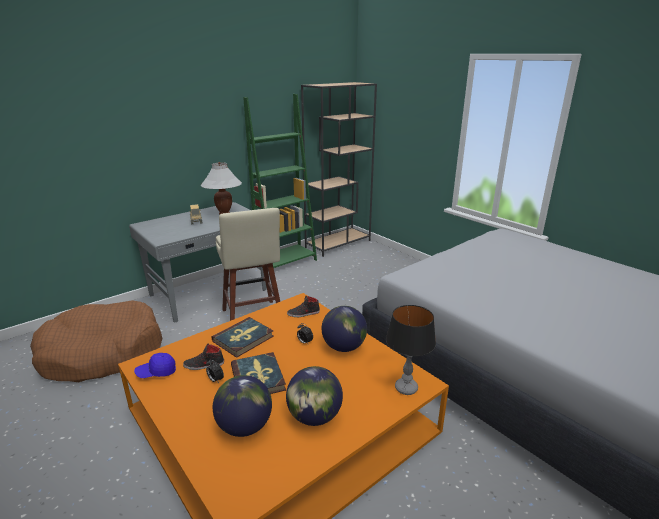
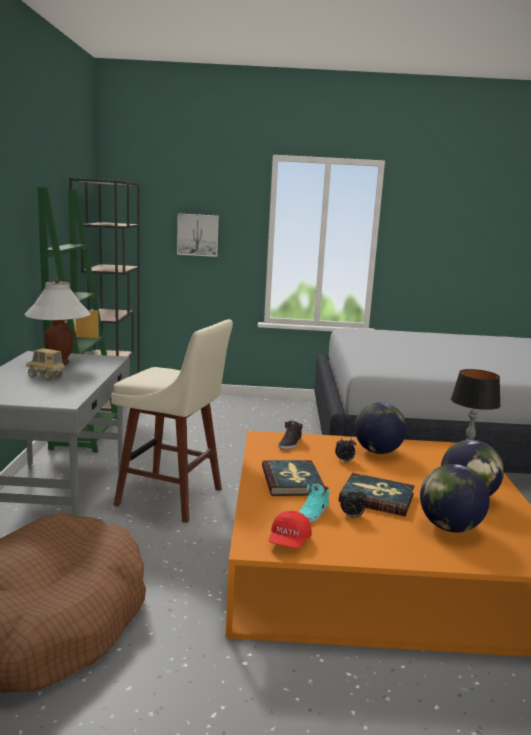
camera: 50 degrees left, 10 degrees down
(156, 372) = (289, 541): blue cap -> red cap
(204, 365) = (313, 513): black shoe -> turquoise shoe
(411, 126) = (198, 235): none -> picture

